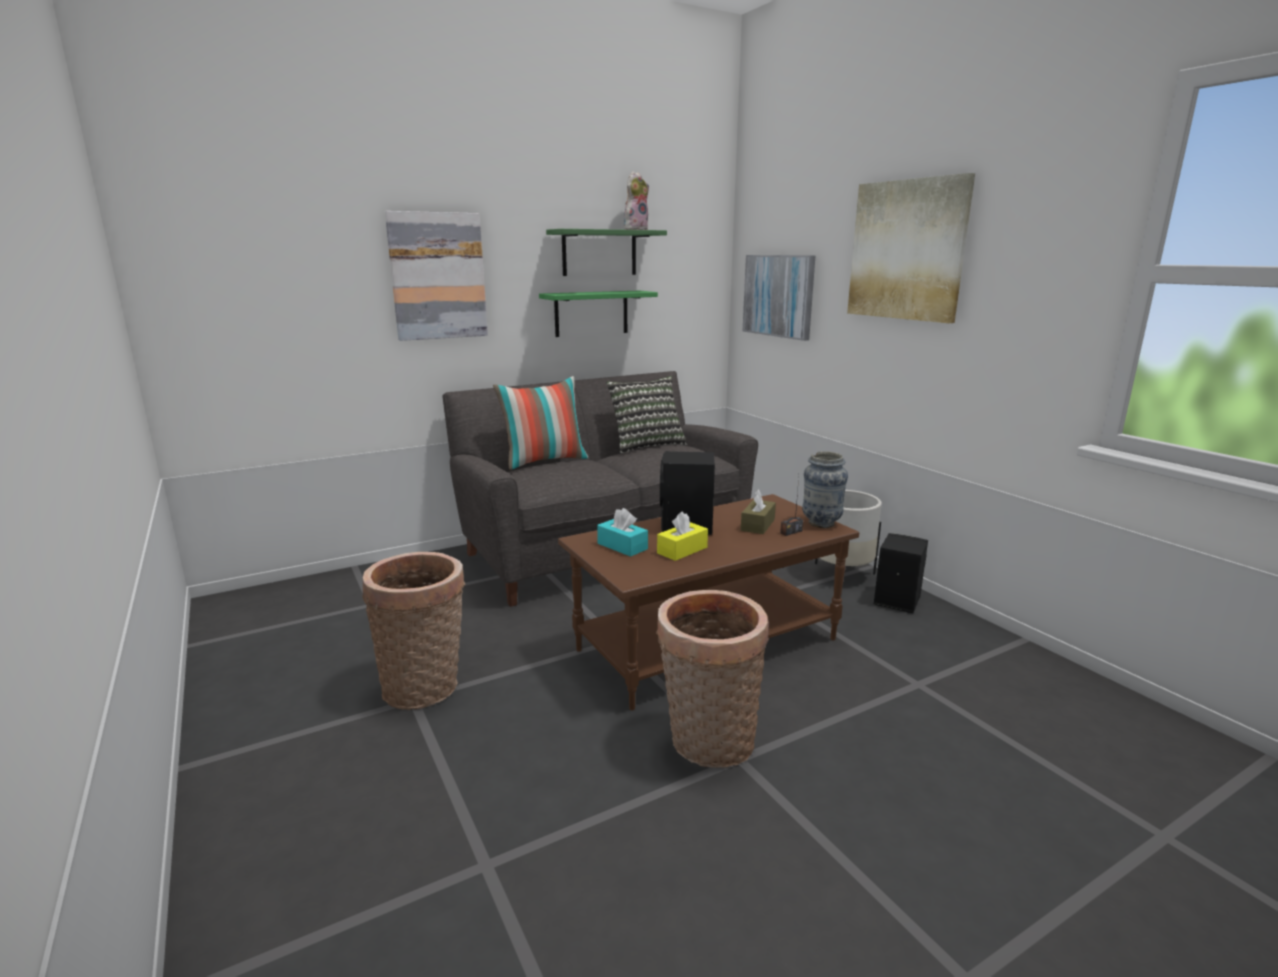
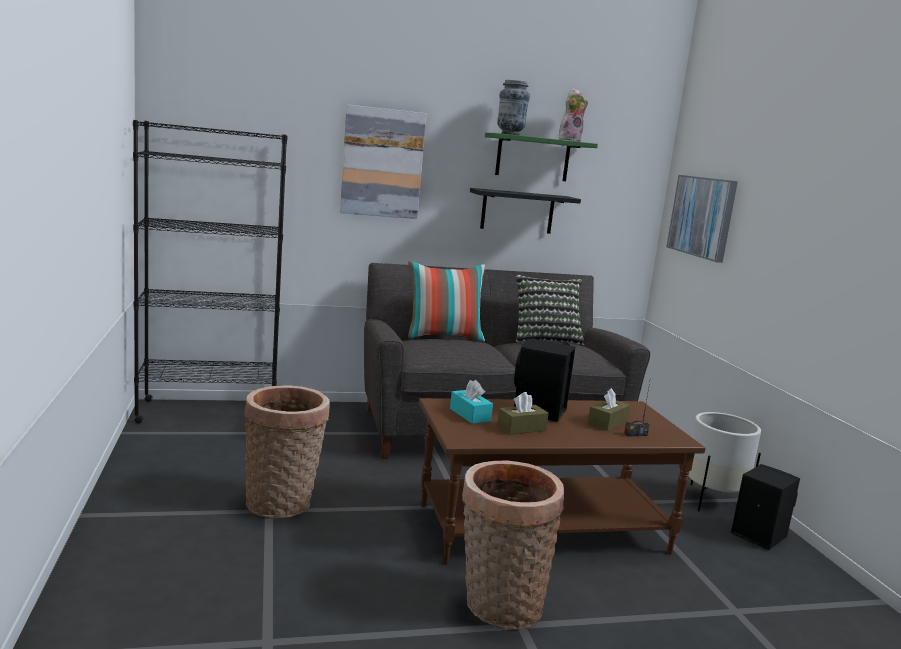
camera: 15 degrees right, 5 degrees down
(287, 595) = (209, 412): none -> black bookcase
(591, 313) = (517, 211): green shelf -> black shelf
(682, 550) = (521, 428): yellow tissue box -> brown tissue box
(821, 523) = (671, 433): vase -> vase (510, 134)
(907, 250) = (816, 184): picture -> none

